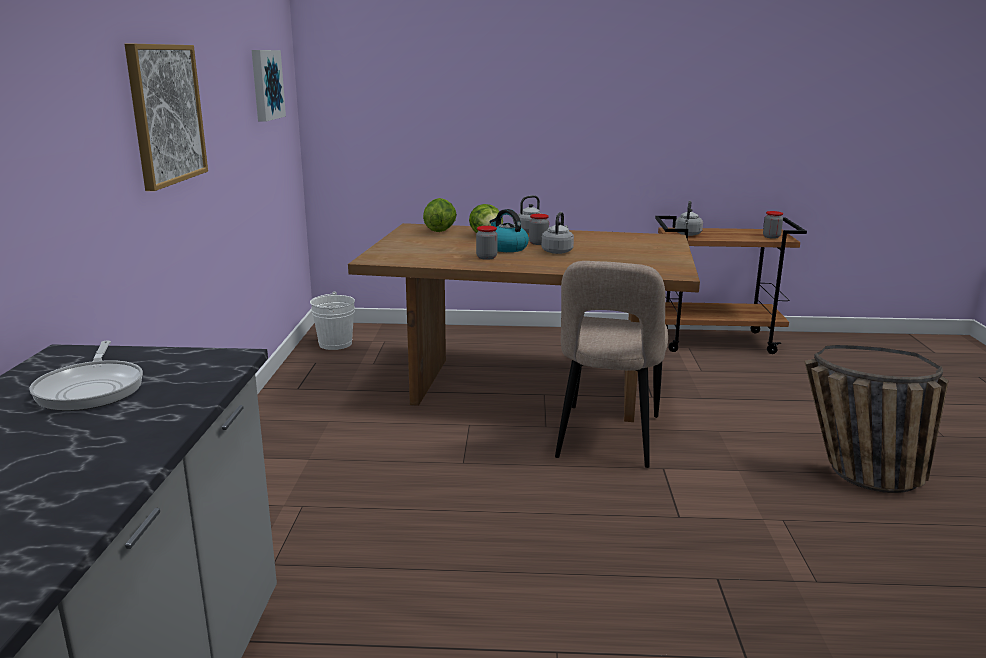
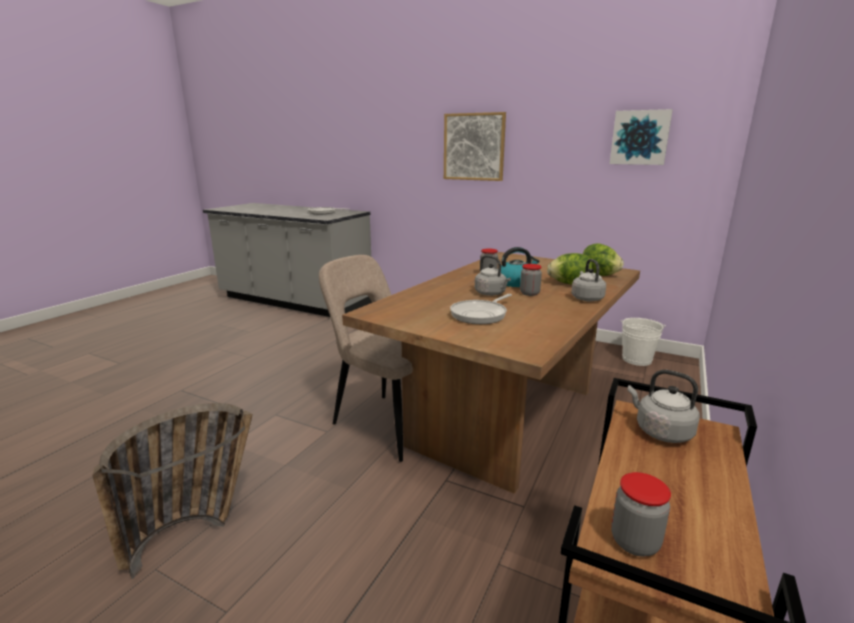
camera: 115 degrees right, 0 degrees up
(621, 249) = (480, 314): none -> frying pan

